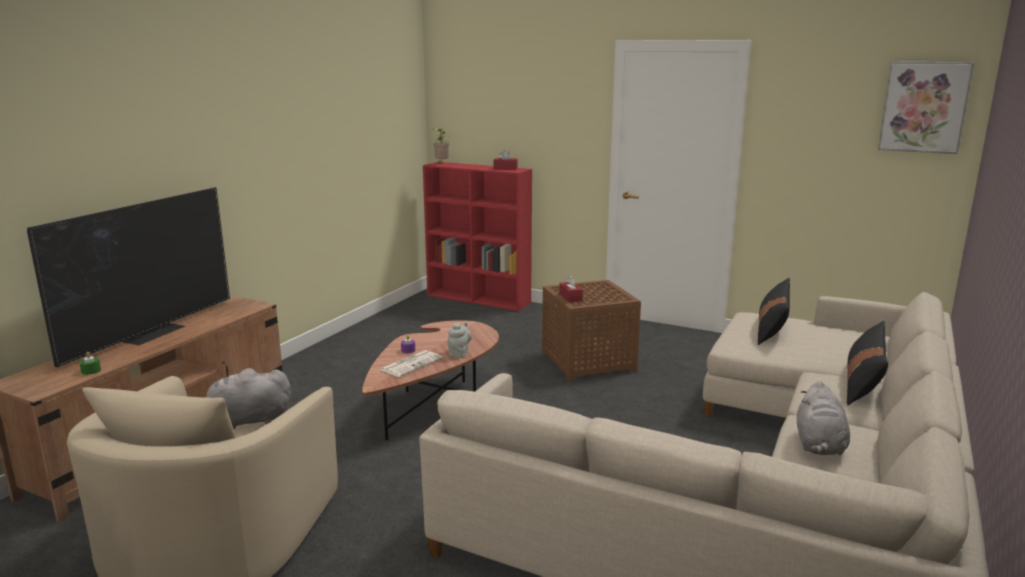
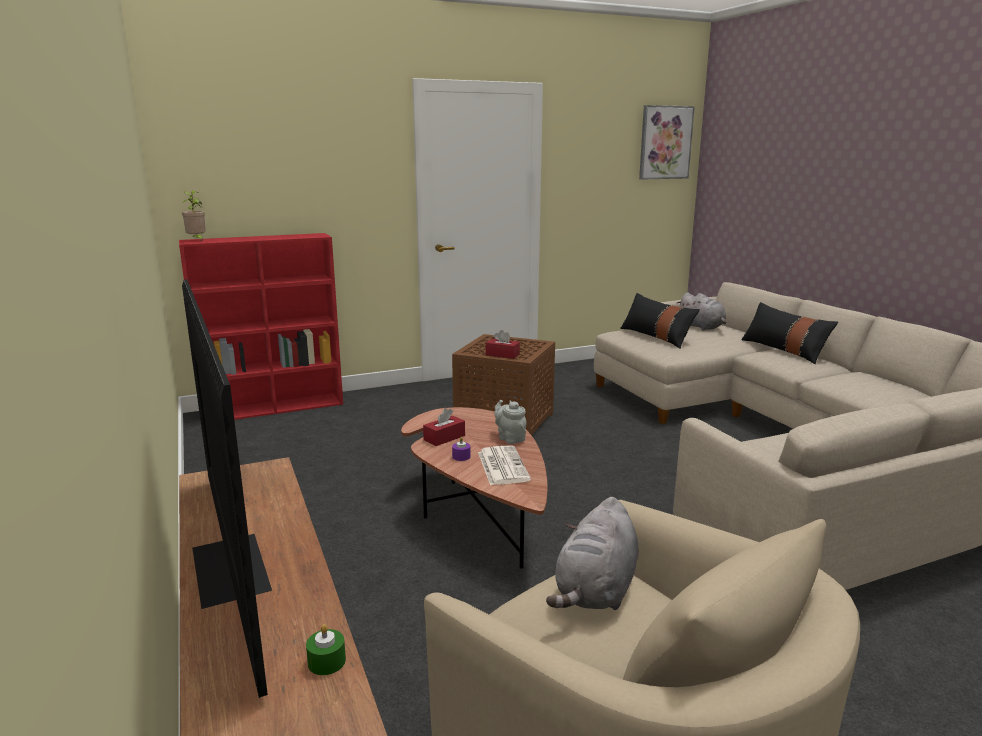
camera: 50 degrees left, 0 degrees up
(505, 169) = (299, 236): red tissue box -> red tissue box (444, 438)
(819, 445) = (874, 389): grey plush toy -> grey plush toy (702, 327)

